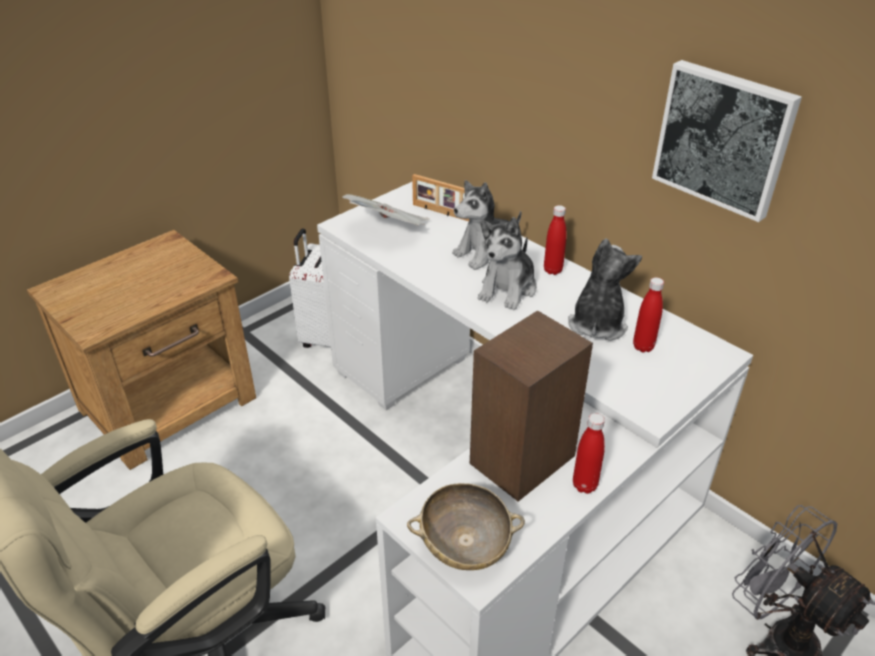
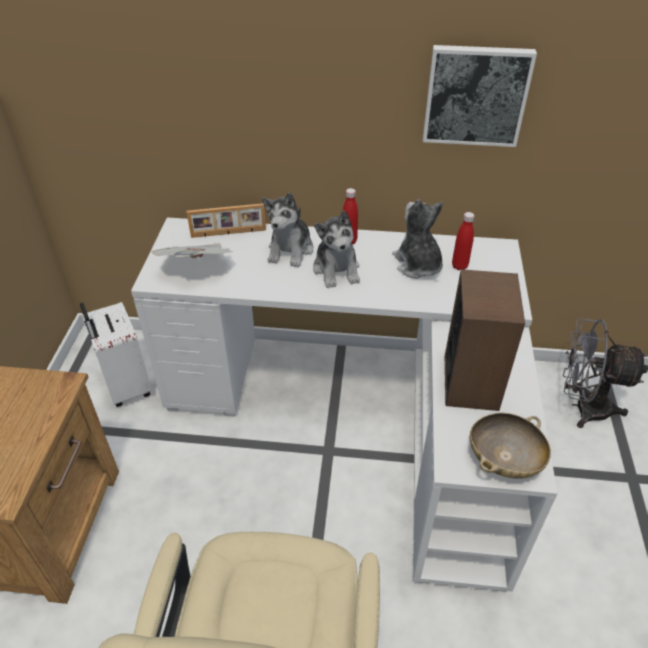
camera: 40 degrees left, 5 degrees up
(584, 485) = (520, 375): red bottle -> none

